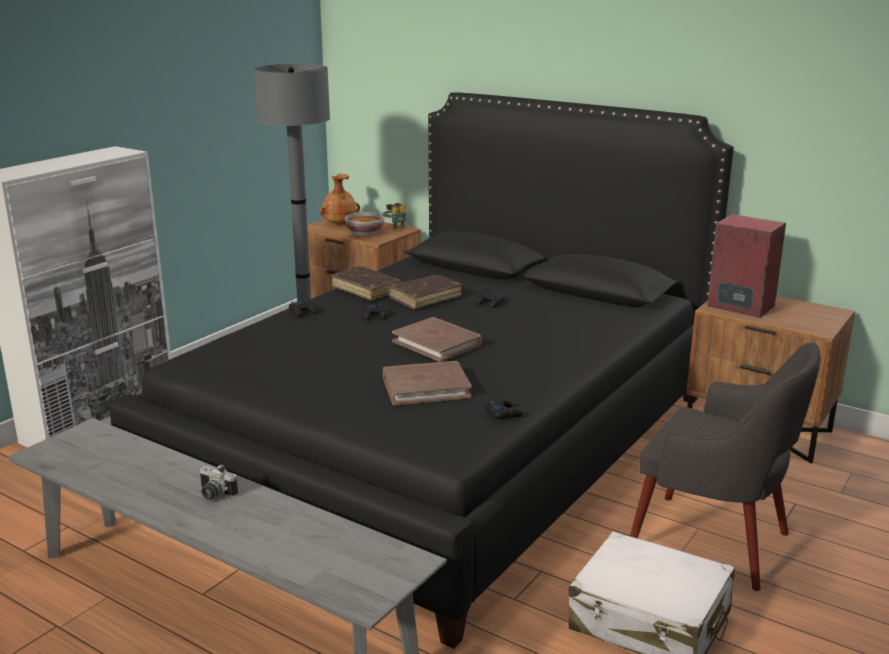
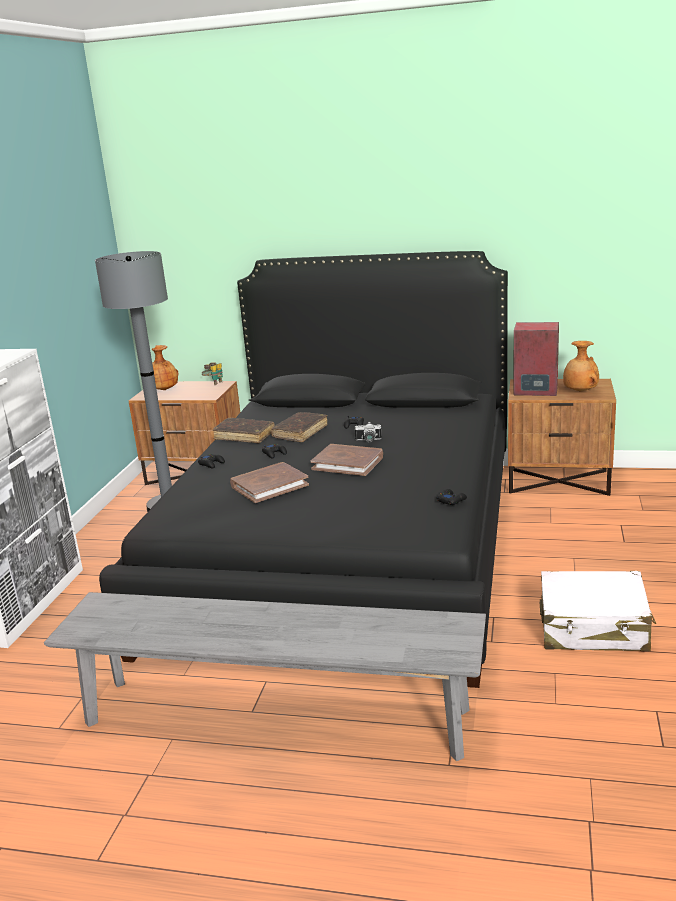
camera: 20 degrees left, 0 degrees up
(214, 494) = (263, 620): camera -> camera (368, 440)
(365, 233) = (194, 393): bowl -> none
(426, 387) = (374, 496): brown book -> brown book (269, 486)
(712, 541) = (590, 564): grey armchair -> none
(796, 318) = (580, 391): none -> brown vase

